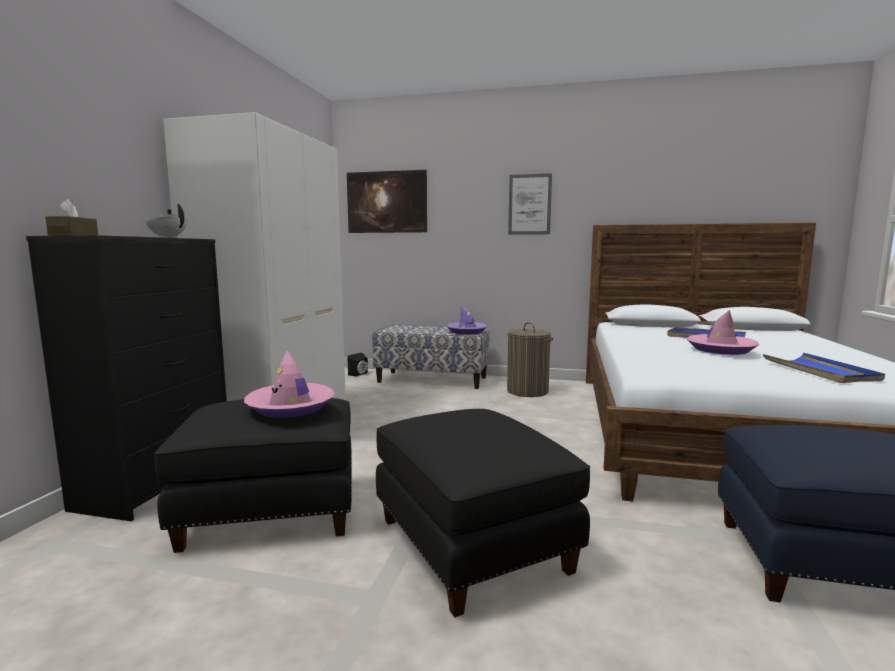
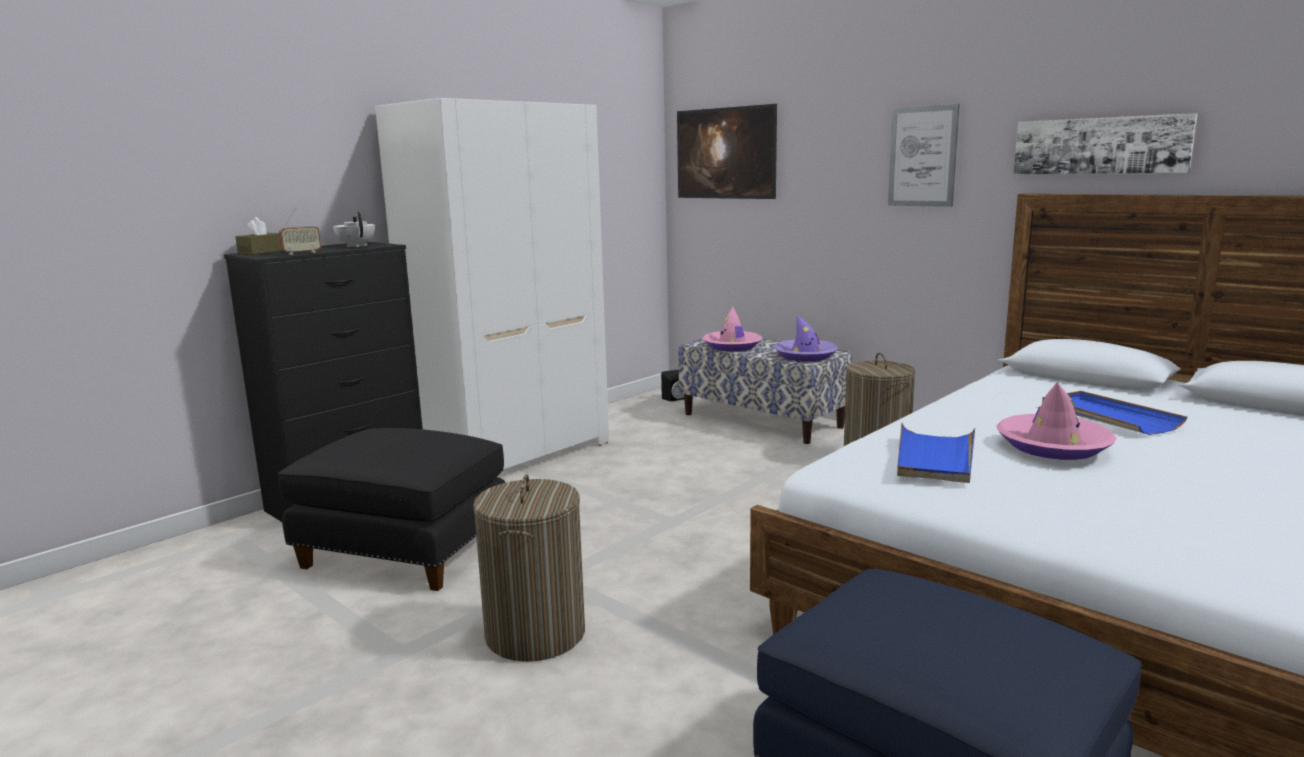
camera: 30 degrees right, 5 degrees up
(131, 236) = (302, 253): none -> radio
(291, 407) = (408, 446): pink hat -> pink hat (732, 346)
(470, 545) = (535, 633): black ottoman -> laundry basket
(634, 198) = (1100, 146): none -> picture
(820, 371) = (1123, 511): blue tray -> blue tray (934, 457)

